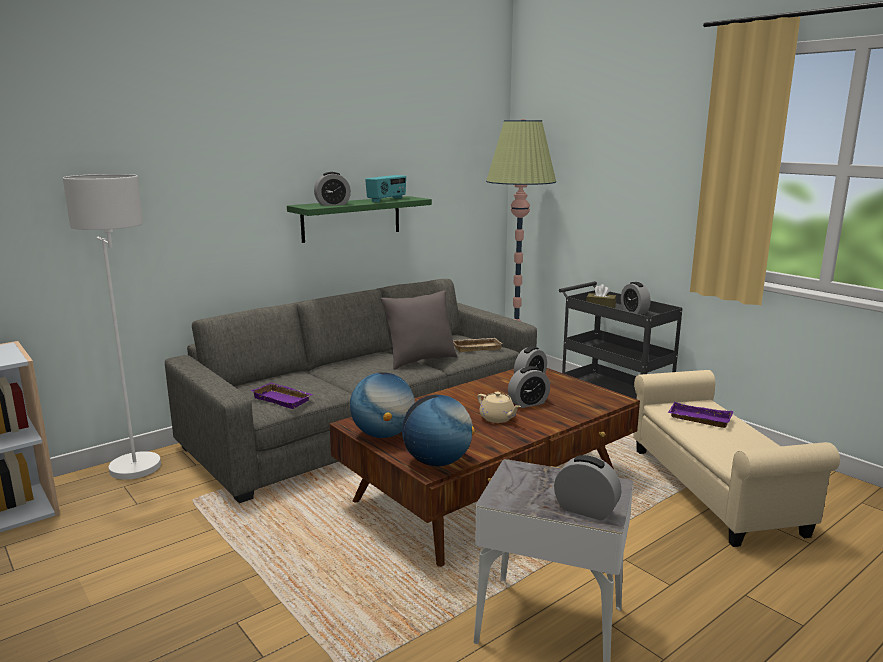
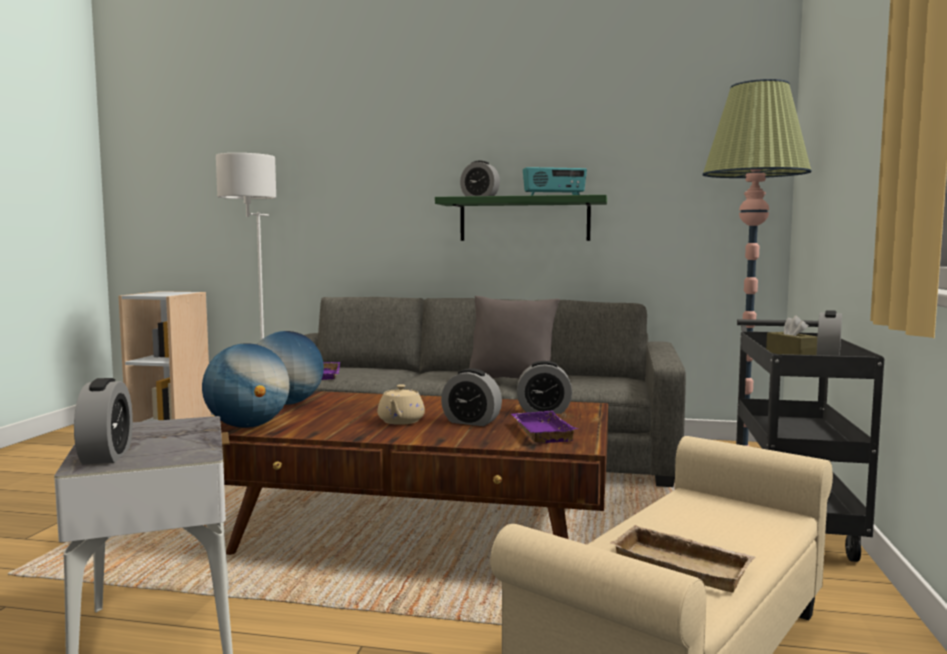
camera: 50 degrees right, 10 degrees down
(477, 347) = (603, 385): beige tray -> beige tray (684, 565)
(698, 419) = (699, 521): purple tray -> purple tray (539, 432)

